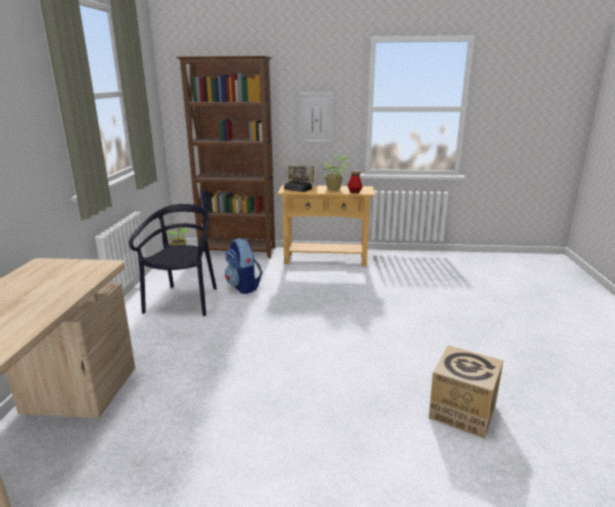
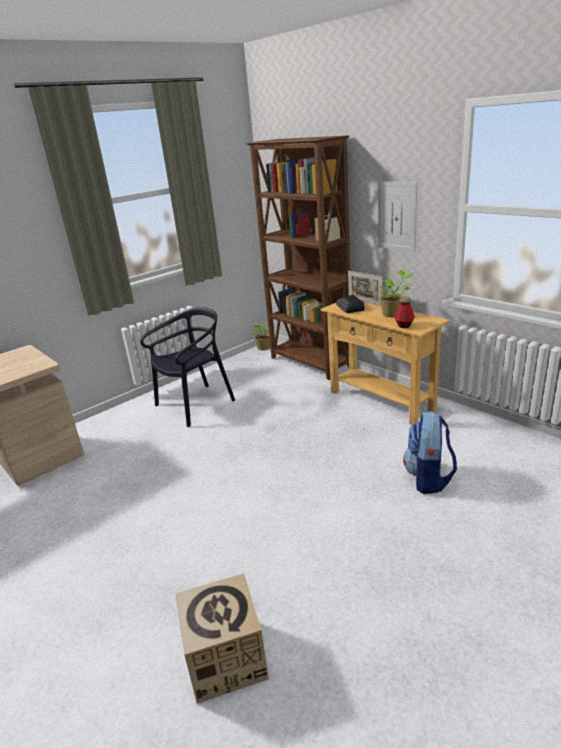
camera: 45 degrees right, 5 degrees up
(244, 287) = (258, 407): backpack -> backpack (429, 479)

